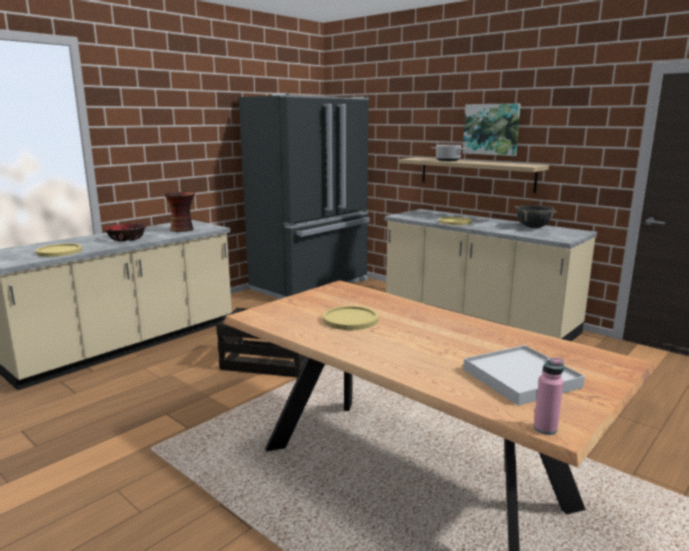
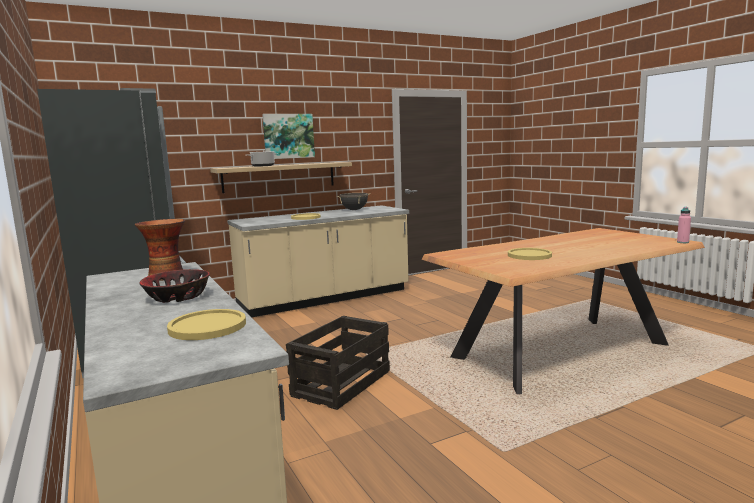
camera: 70 degrees left, 5 degrees down
(521, 378) = (626, 240): white tray -> none

